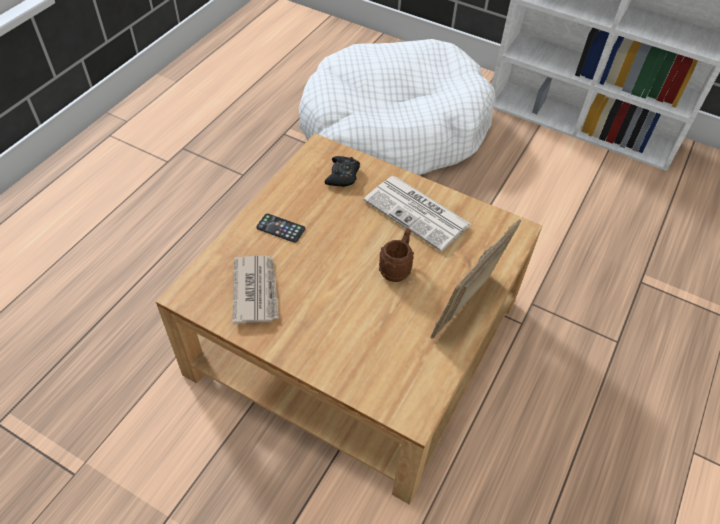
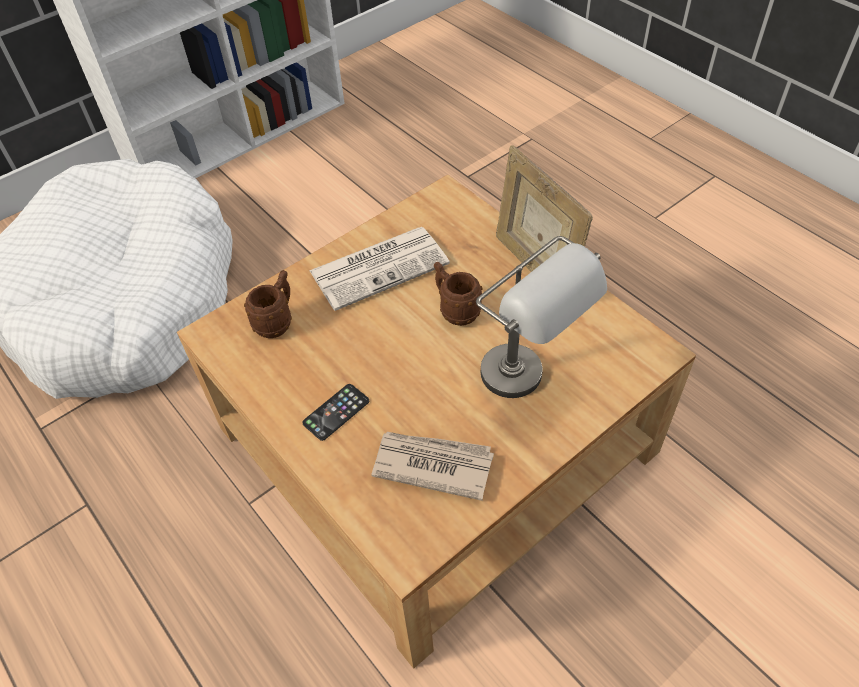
camera: 65 degrees left, 0 degrees up
(342, 175) = (277, 322): black game controller -> brown mug
(345, 331) = (529, 384): none -> grey table lamp

